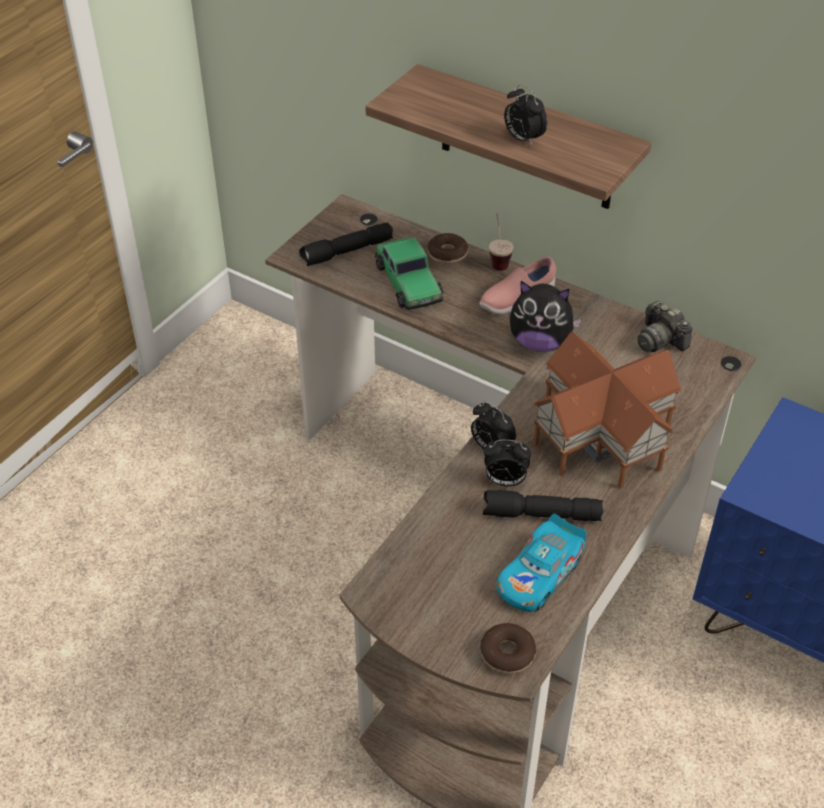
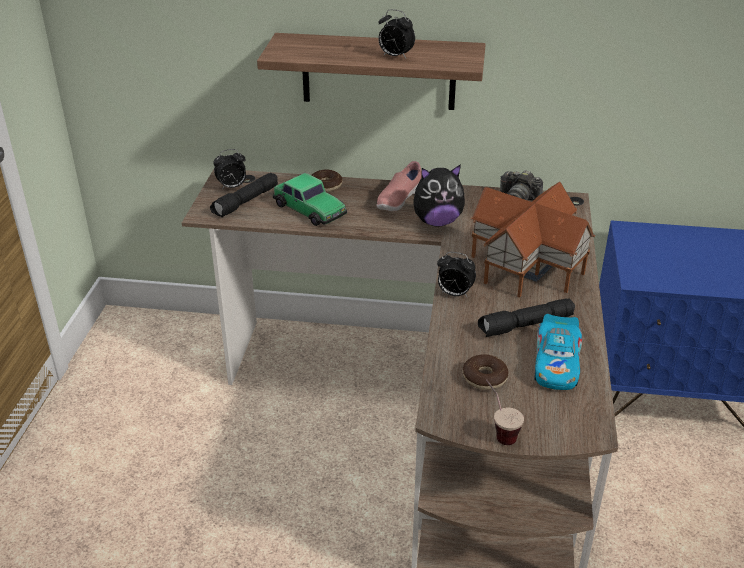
camera: 25 degrees left, 10 degrees down
(498, 259) = (366, 180): cup -> cup (499, 431)
(505, 481) = (482, 312): alarm clock -> alarm clock (232, 187)
(507, 654) = (577, 423): donut -> donut (484, 378)

